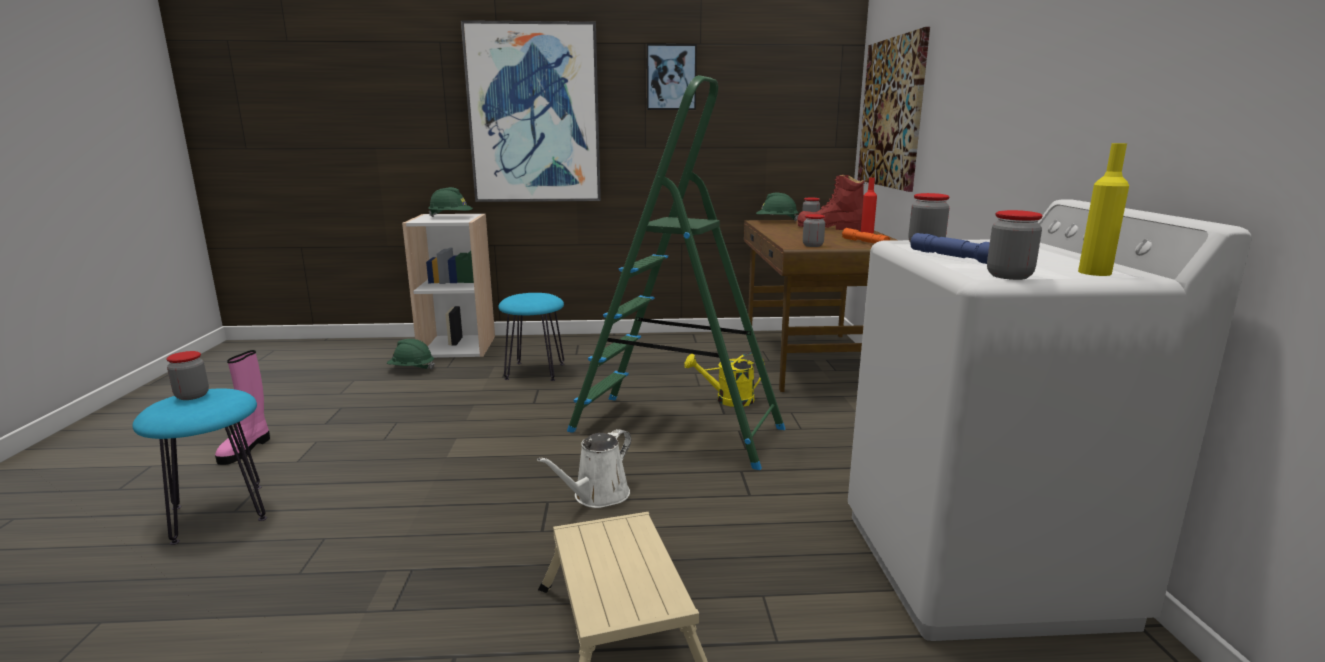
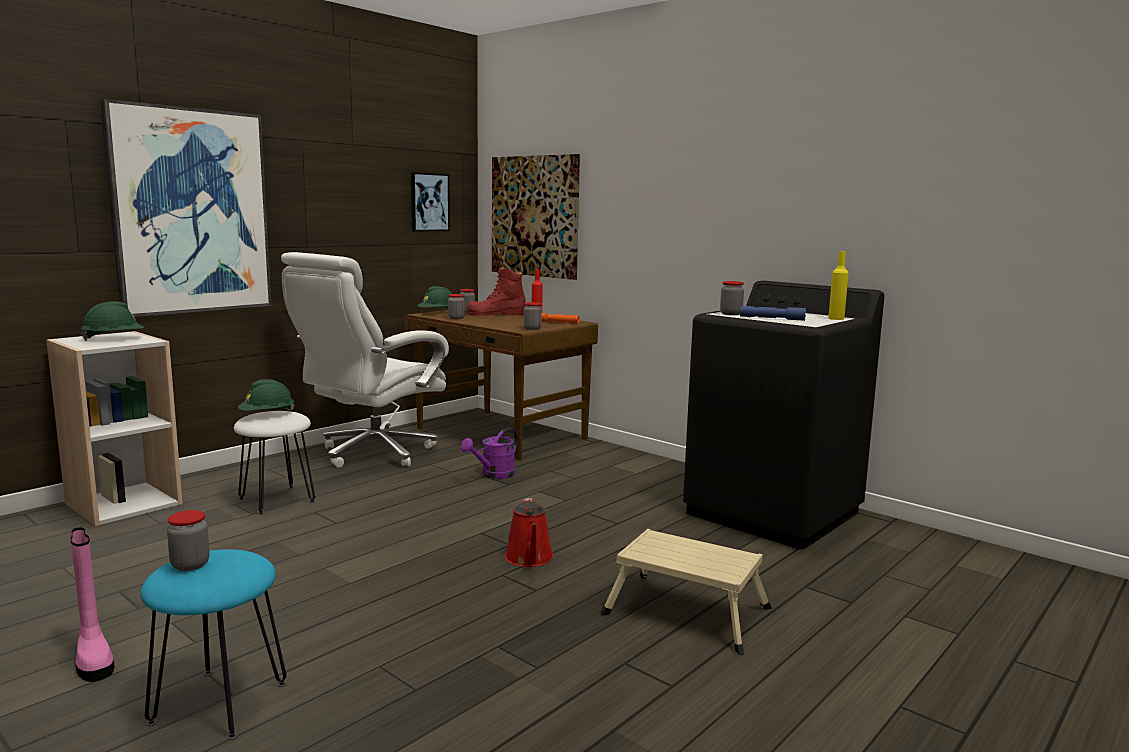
camera: 45 degrees left, 5 degrees down
(411, 369) = (117, 536): green hard hat -> green hard hat (267, 415)
(535, 371) = (277, 500): turquoise stool -> white stool
(597, 496) = (529, 559): white watering can -> red watering can
(666, 352) = (371, 455): none -> white office chair
(671, 77) = (329, 176): picture -> picture (429, 202)
(675, 430) = (496, 504): green step ladder -> none
(728, 400) = (494, 475): yellow watering can -> purple watering can
(980, 566) = (773, 513): white washing machine -> black washing machine
(1009, 276) = (819, 324): jar -> jar (456, 318)

